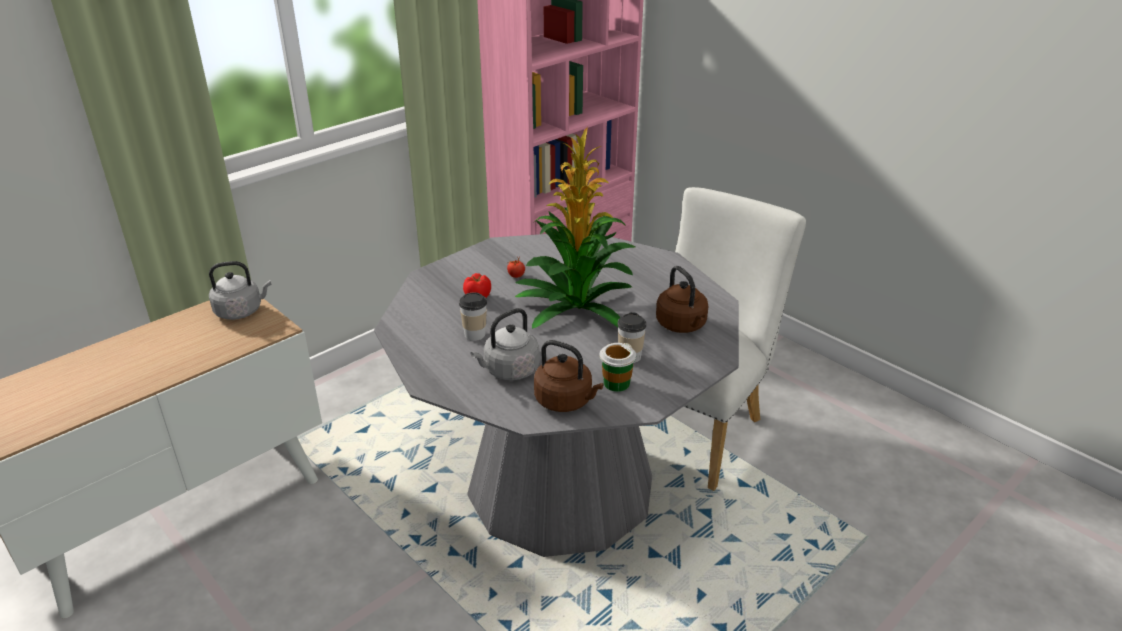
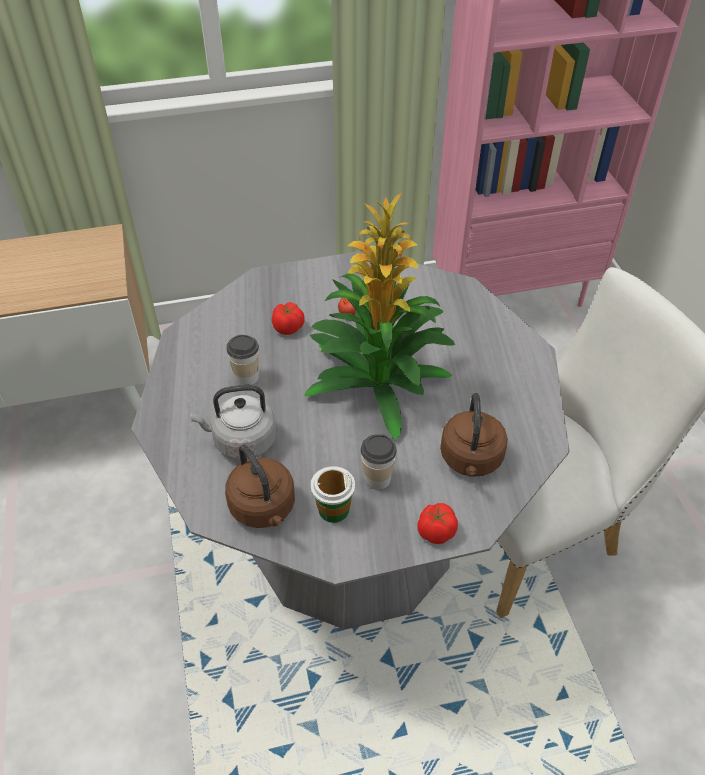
camera: 30 degrees right, 15 degrees up
(241, 311) = (94, 253): grey kettle -> none
(696, 370) = (435, 532): none -> tomato

